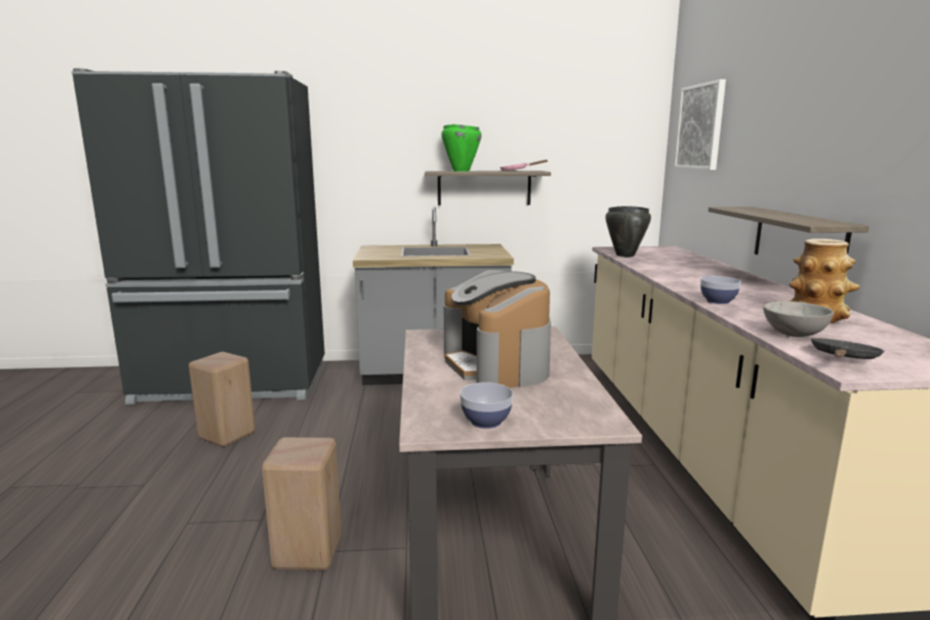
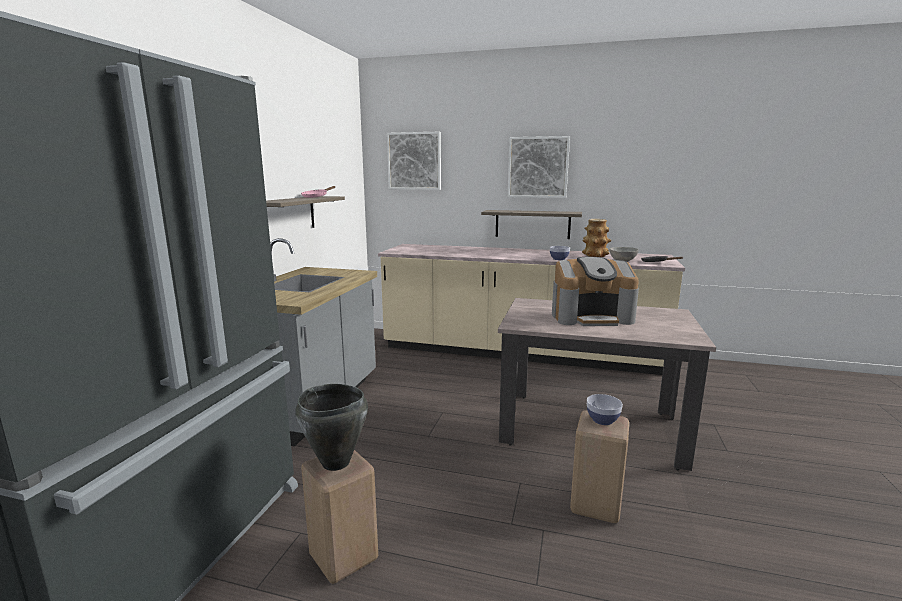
camera: 70 degrees left, 0 degrees up
(461, 171) = (290, 200): green cooking pot -> none
(486, 421) = (681, 328): bowl -> bowl (602, 420)
(624, 255) = (421, 253): black cooking pot -> black cooking pot (335, 463)
(818, 131) = (538, 167): none -> picture

